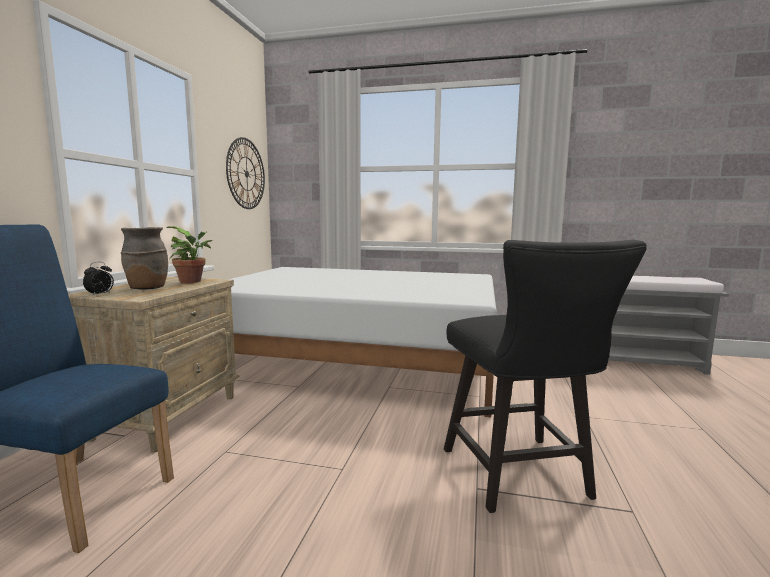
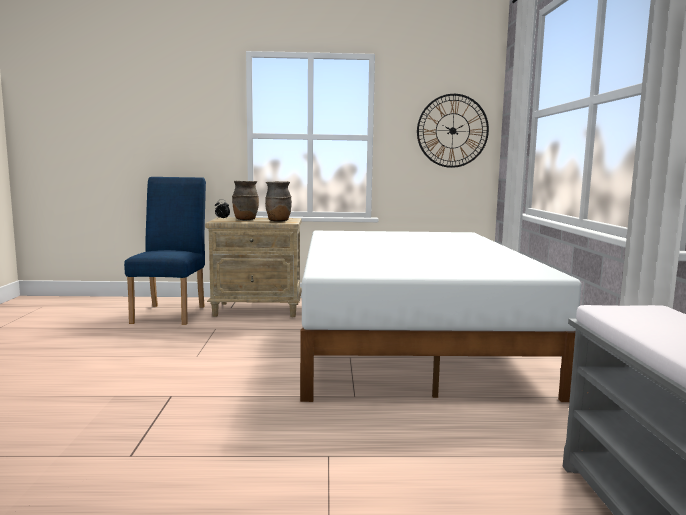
camera: 75 degrees right, 0 degrees up
(193, 281) = (278, 221): potted plant -> brown vase
(521, 478) = (184, 412): black chair -> none

